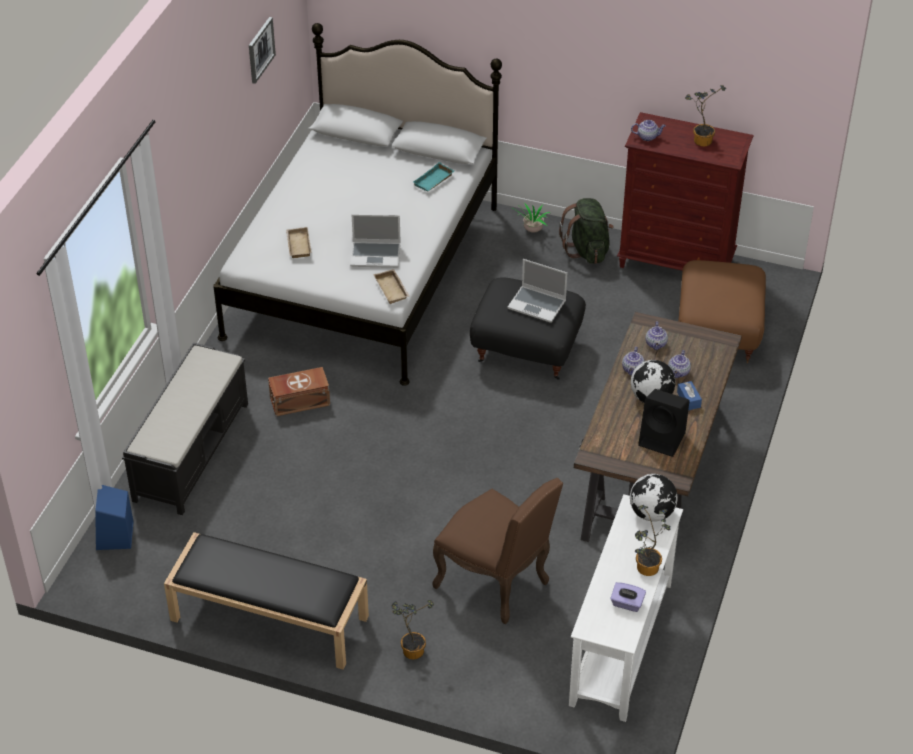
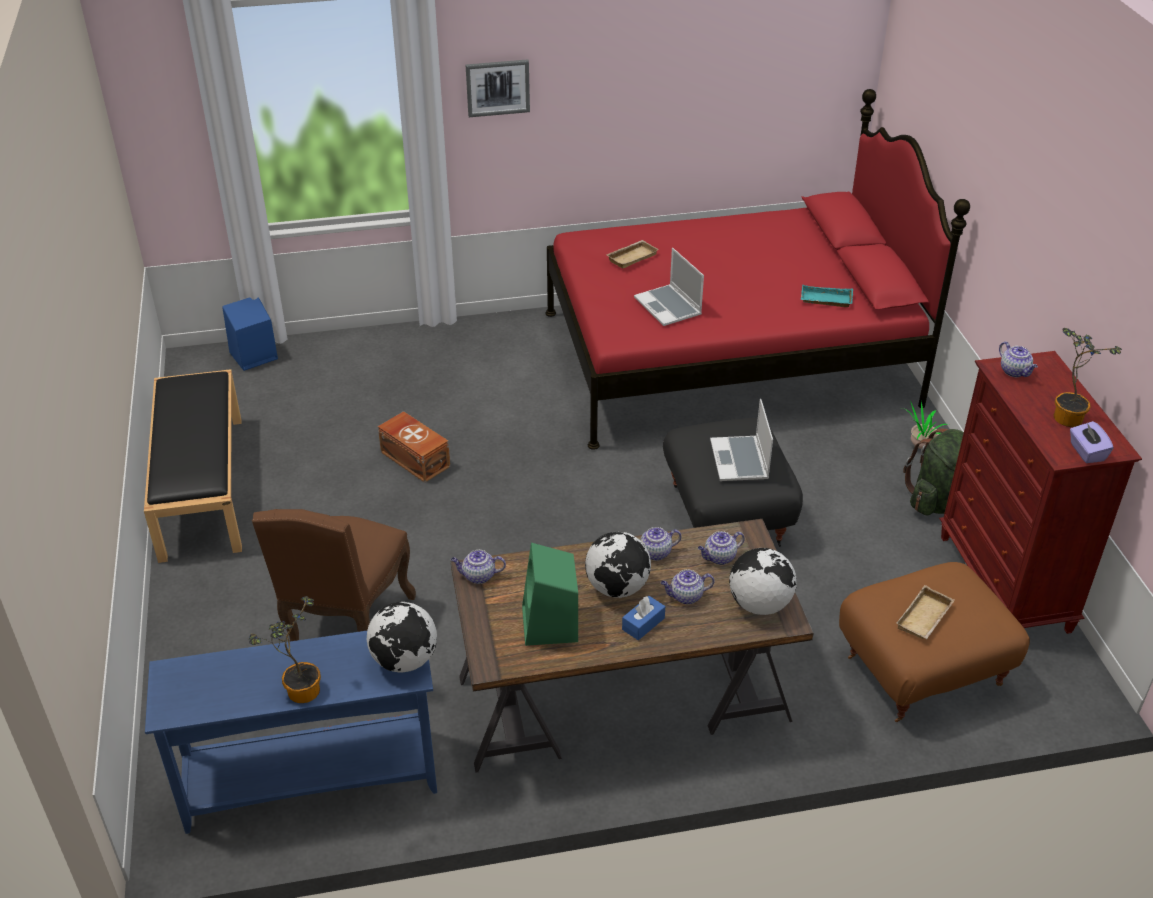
camera: 60 degrees right, 5 degrees down
(192, 450) = (390, 355): black bench -> none
(260, 49) = (746, 52): picture -> picture (497, 87)
(299, 400) = (508, 390): brown storage box -> brown storage box (415, 458)
(364, 271) = (728, 358): white bed -> red bed
(393, 289) = (627, 336): beige tray -> beige tray (925, 619)
(411, 648) = (212, 601): potted plant -> none
(597, 455) = (478, 576): none -> teapot
(621, 645) = (310, 781): white console table -> blue console table
(627, 604) = (228, 694): purple tissue box -> purple tissue box (1086, 452)
(663, 439) = (550, 625): black speaker -> green speaker
(705, 346) = (759, 604): none -> globe

